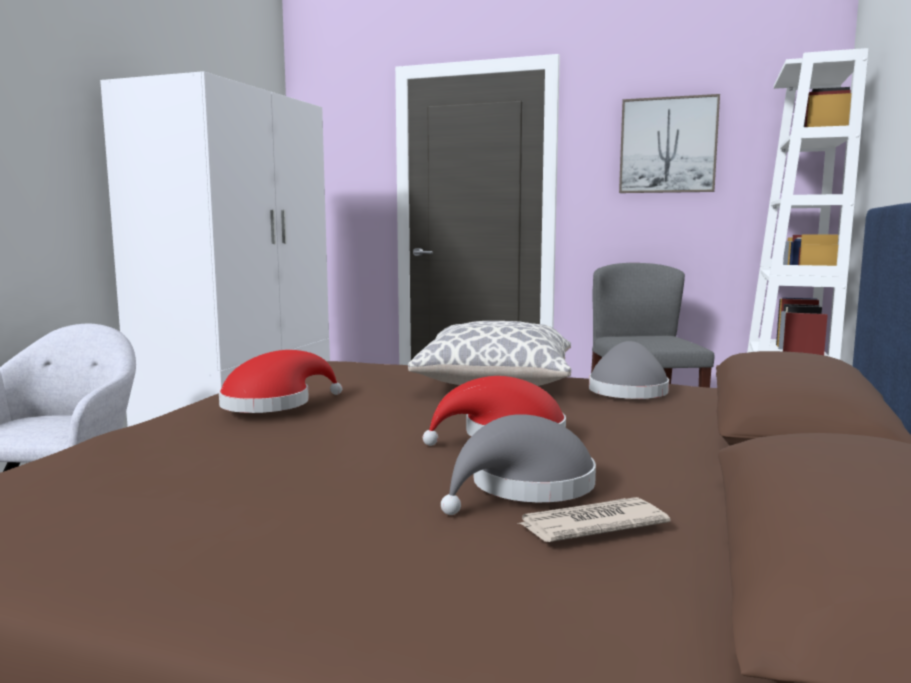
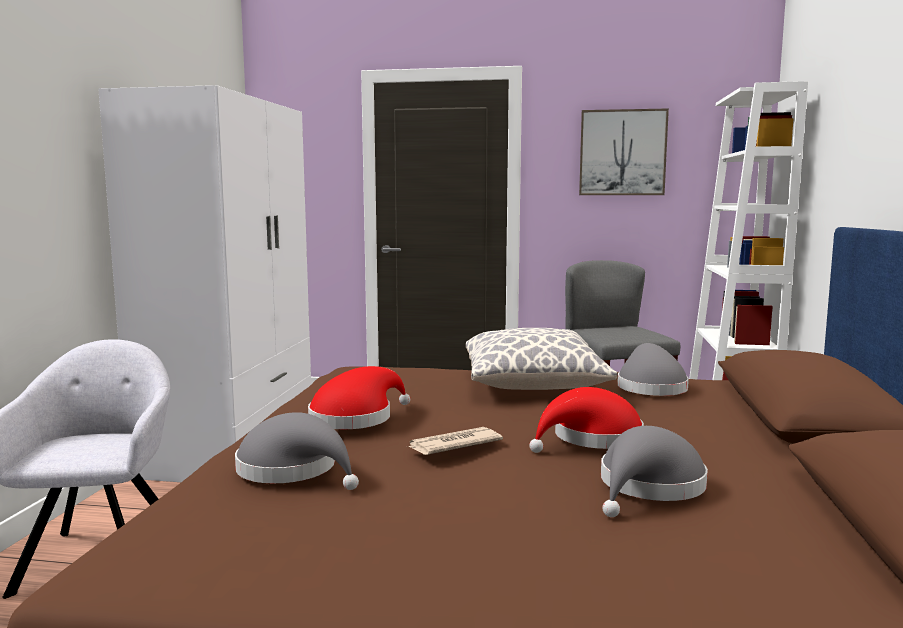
camera: 10 degrees left, 0 degrees up
(160, 448) = (293, 470): none -> grey hat
(590, 525) = (726, 517): newspaper -> newspaper (453, 445)

